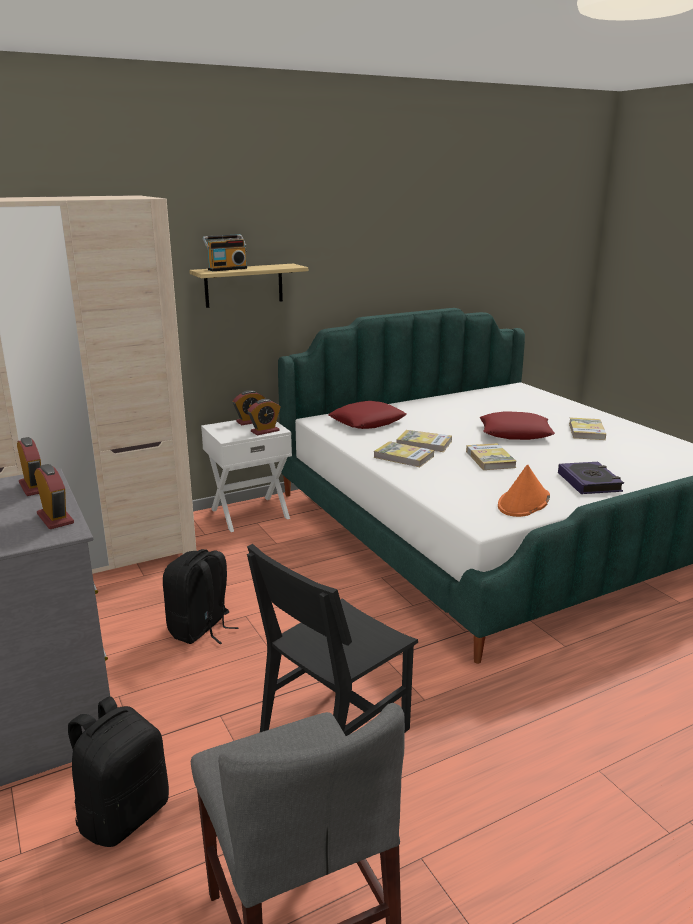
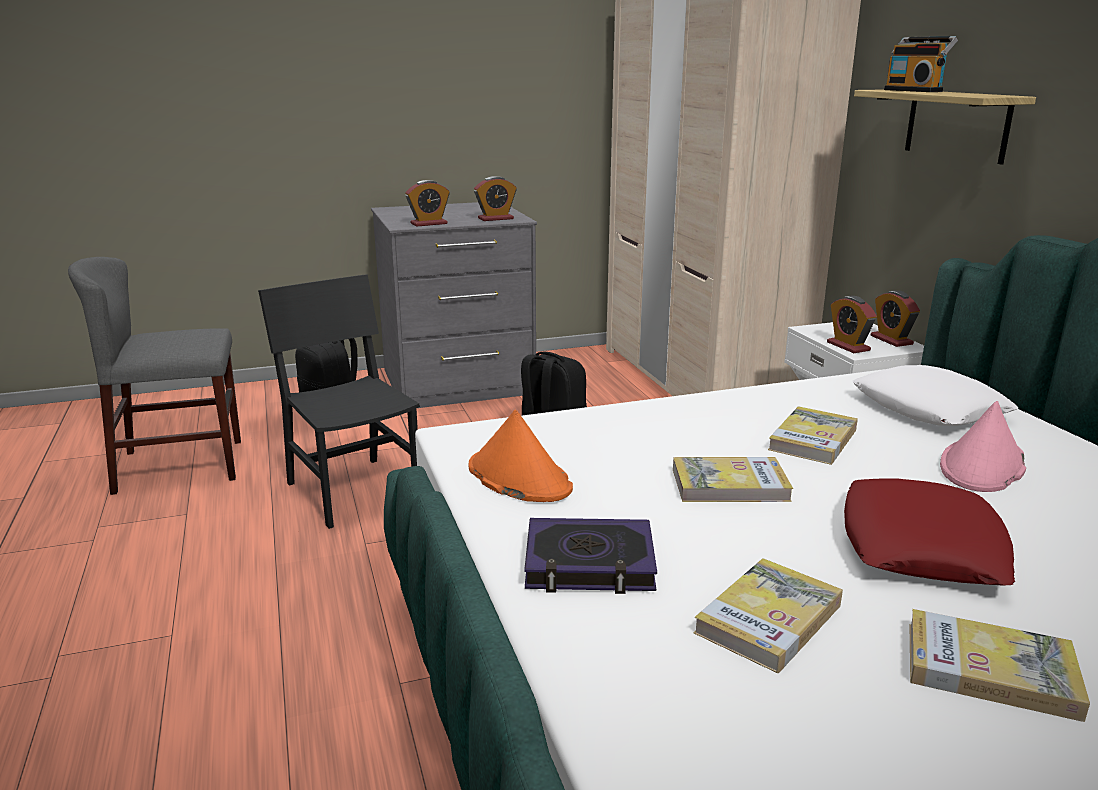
camera: 100 degrees right, 0 degrees up
(367, 422) = (929, 408): red pillow -> white pillow
(403, 457) = (738, 417): book -> book (768, 619)
(433, 419) = (982, 466): none -> pink hat

